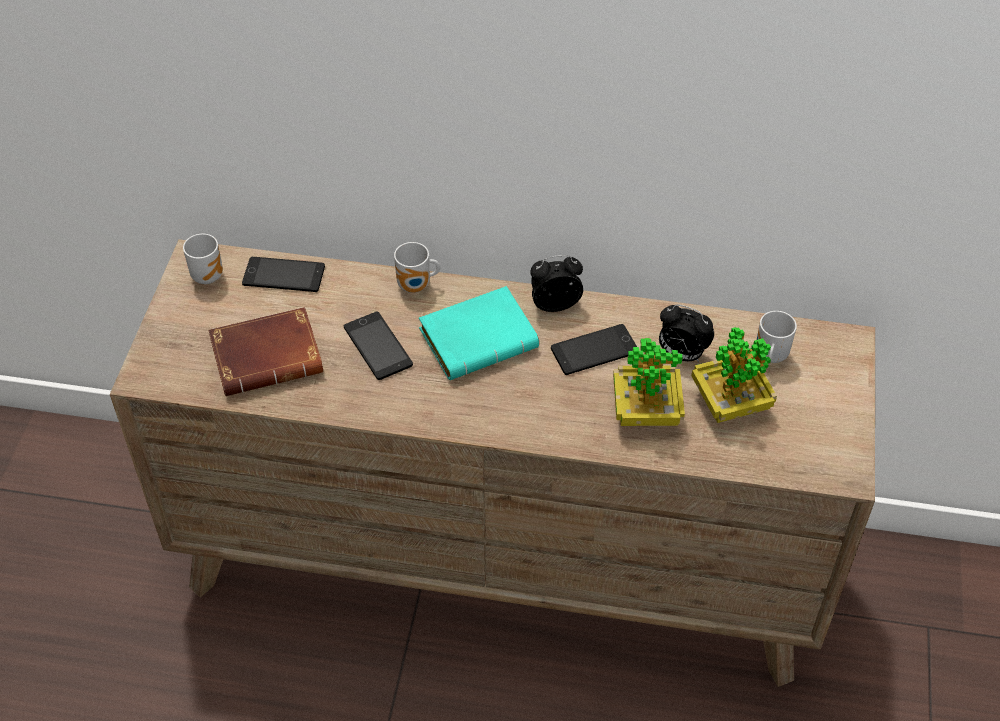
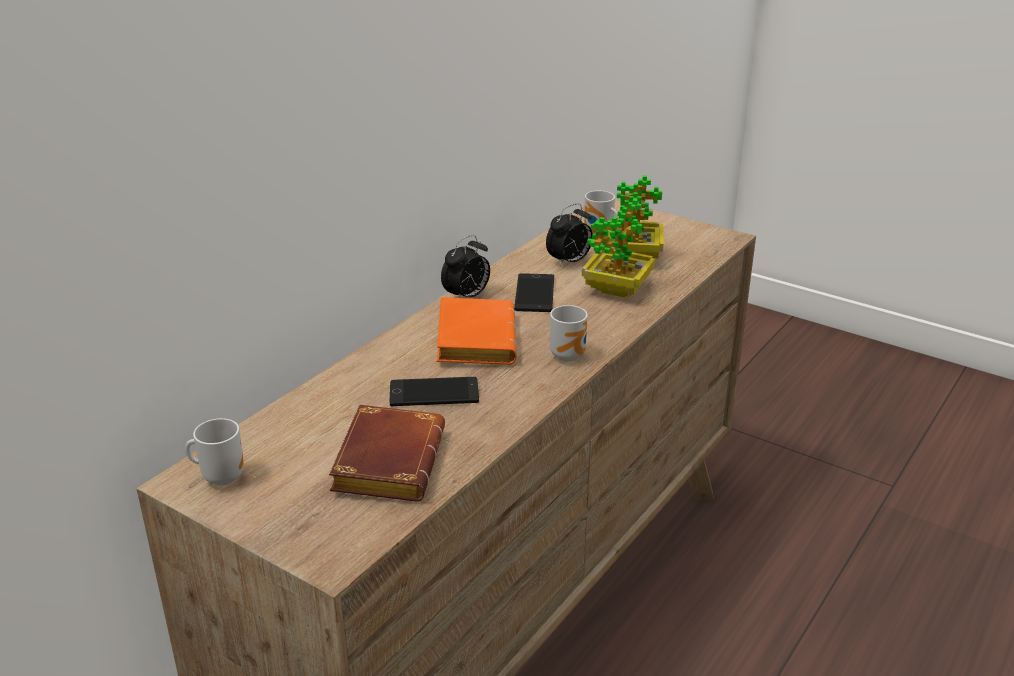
camera: 65 degrees left, 20 degrees down
(284, 275) = (279, 426): phone -> none
(416, 287) = (378, 355): mug -> mug (570, 355)
(480, 337) = (472, 339): turquoise book -> orange book
(555, 304) = (467, 297): alarm clock -> alarm clock turned 150 degrees counterclockwise

